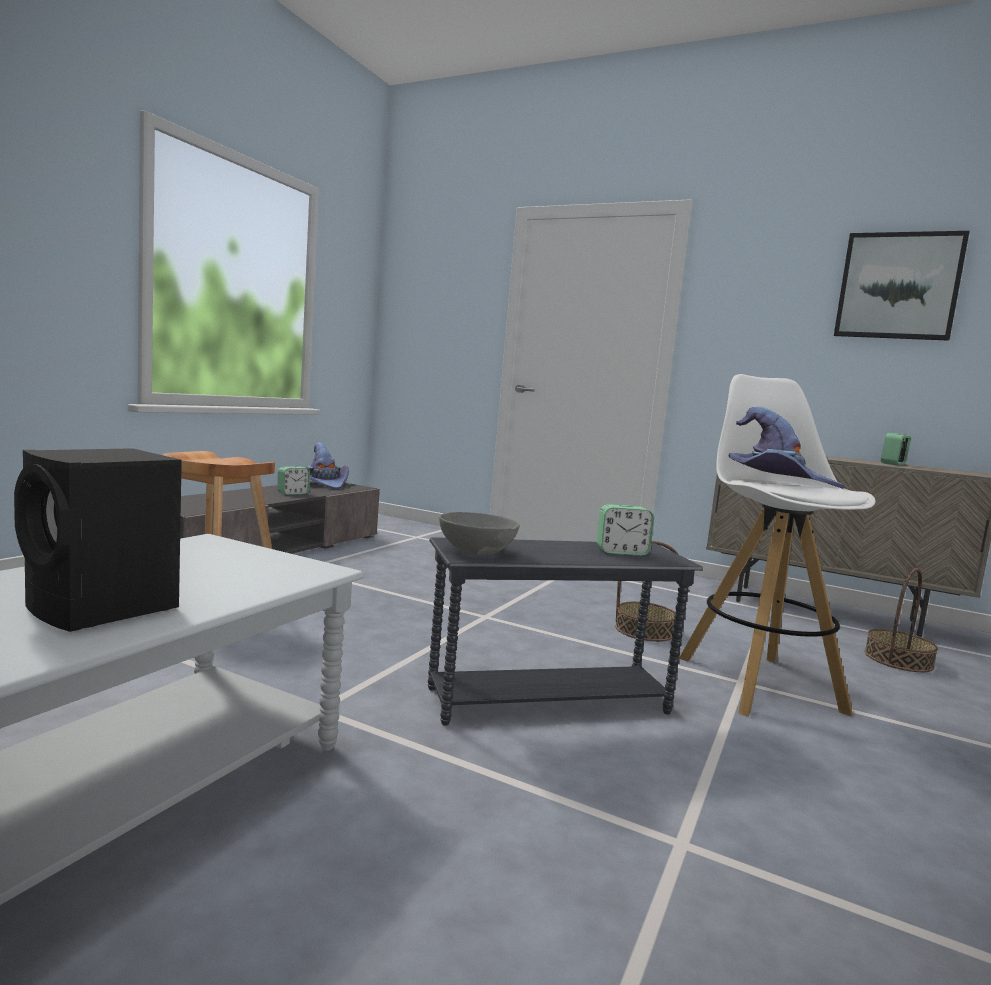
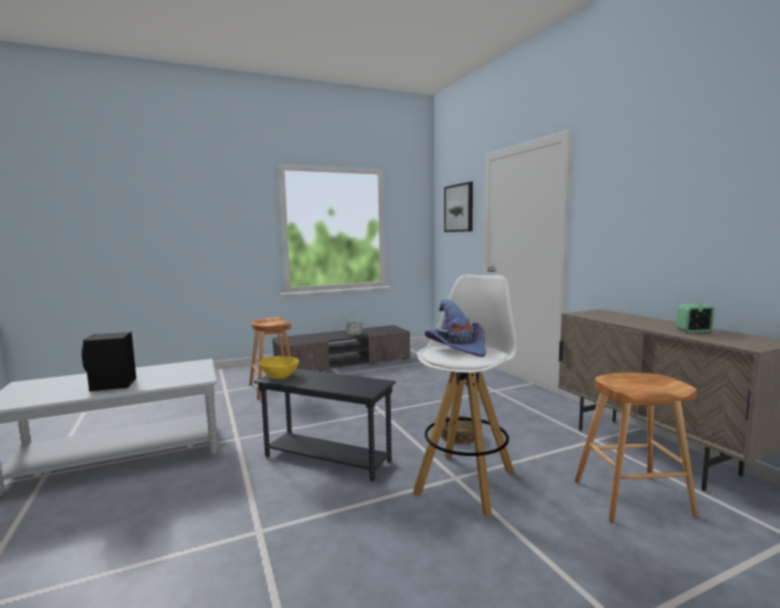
camera: 40 degrees right, 0 degrees up
(323, 484) = (384, 328): purple hat -> none
(476, 552) = (280, 376): grey bowl -> yellow bowl
(622, 552) = (353, 384): alarm clock -> none
(898, 286) = (715, 171): picture -> picture (459, 208)
(898, 659) = (631, 498): basket -> brown stool

